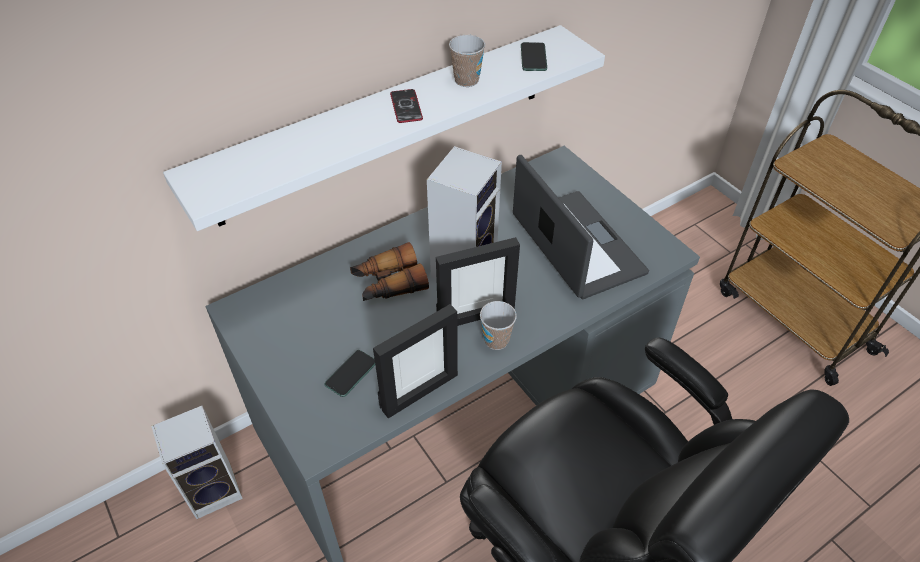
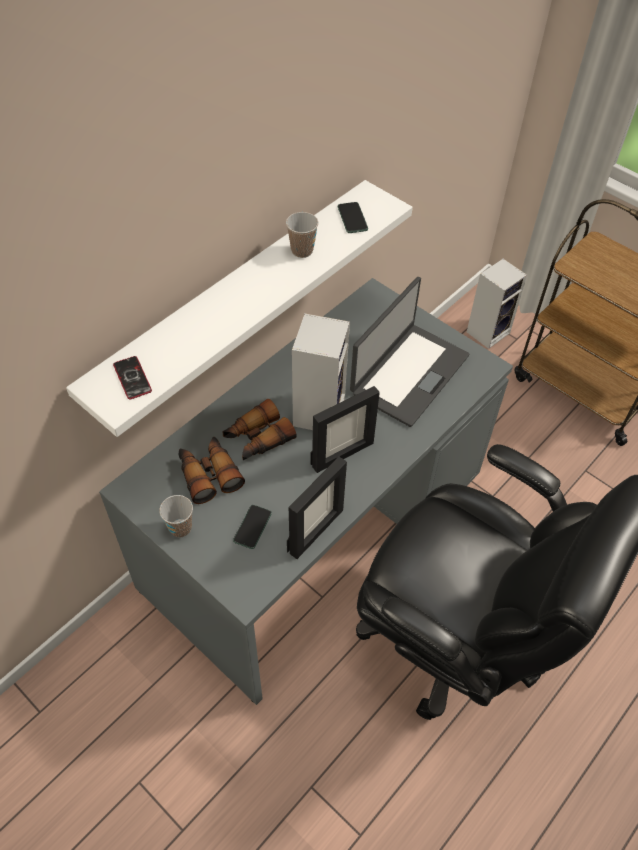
camera: 15 degrees left, 5 degrees up
(215, 489) = (116, 649): speaker -> speaker (488, 331)
(324, 309) = (208, 474): none -> binoculars
(406, 107) = (258, 286): phone -> phone (132, 378)
(496, 340) = (366, 473): cup -> cup (180, 528)
(575, 245) = (408, 373): laptop -> laptop turned 75 degrees clockwise

